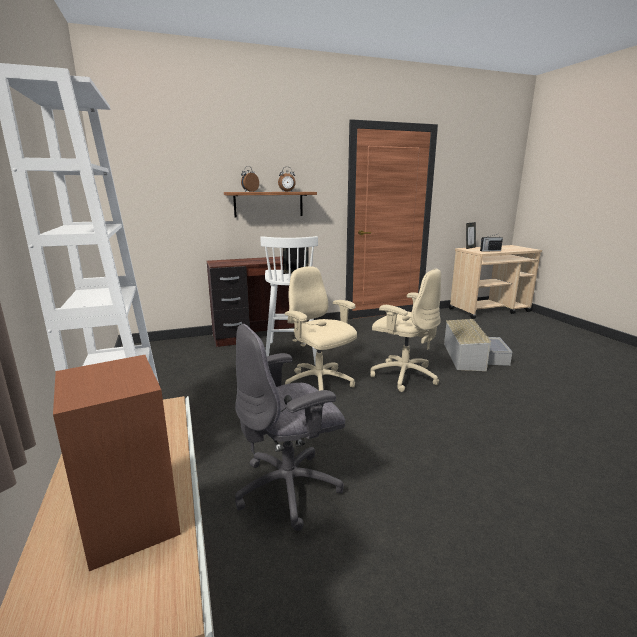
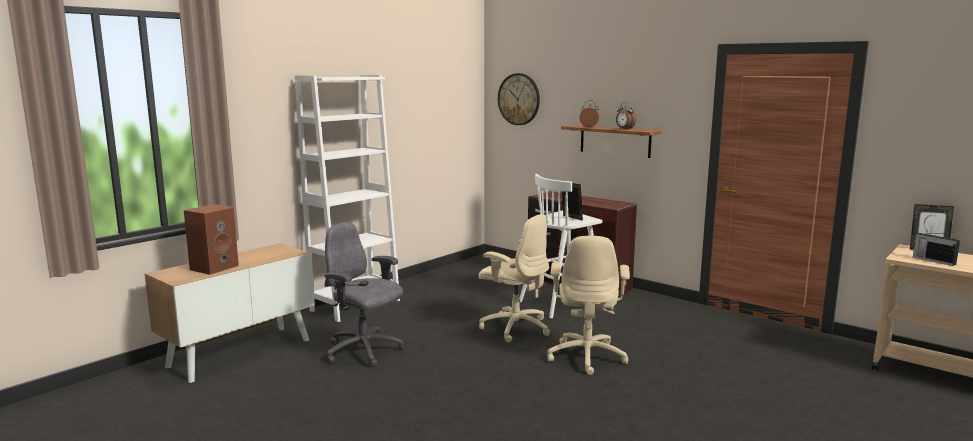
camera: 60 degrees right, 5 degrees down
(149, 167) = (519, 99): none -> wall clock
(319, 384) = (515, 327): beige office chair -> beige office chair turned 105 degrees clockwise
(471, 356) = (708, 384): grey storage box -> none

